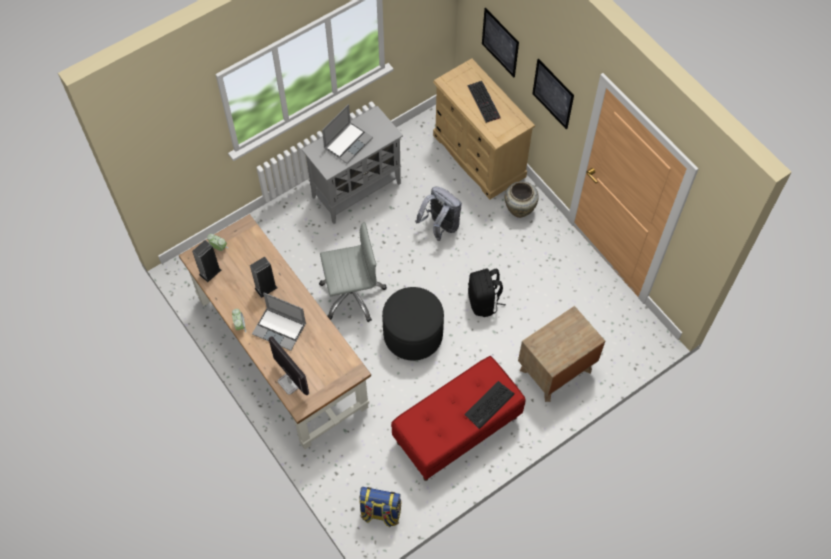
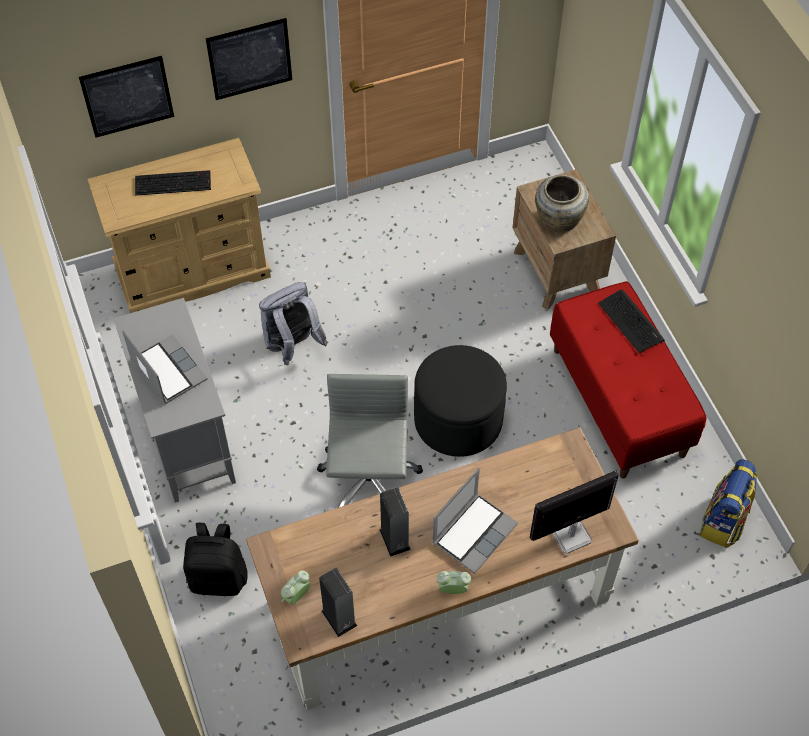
camera: 75 degrees left, 5 degrees down
(484, 302) = (432, 324): black backpack -> black backpack (219, 577)
(519, 208) = (298, 247): beige vase -> beige vase (558, 221)

